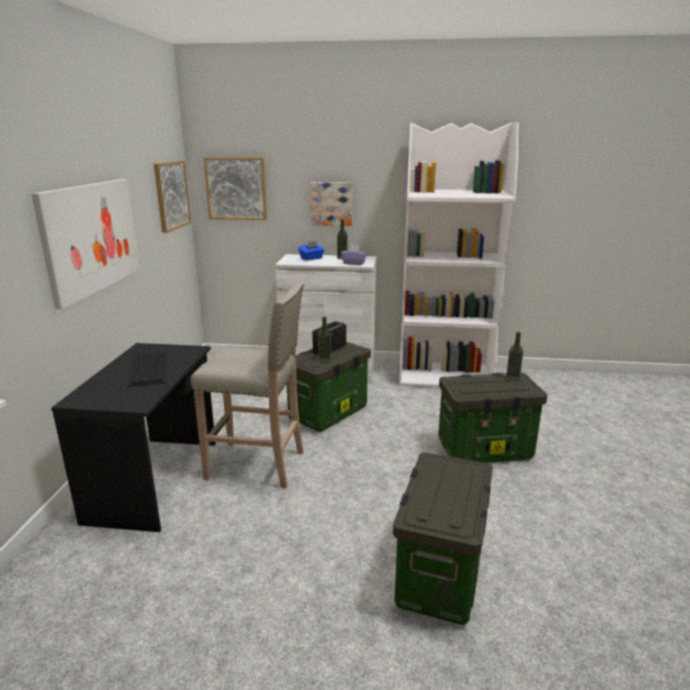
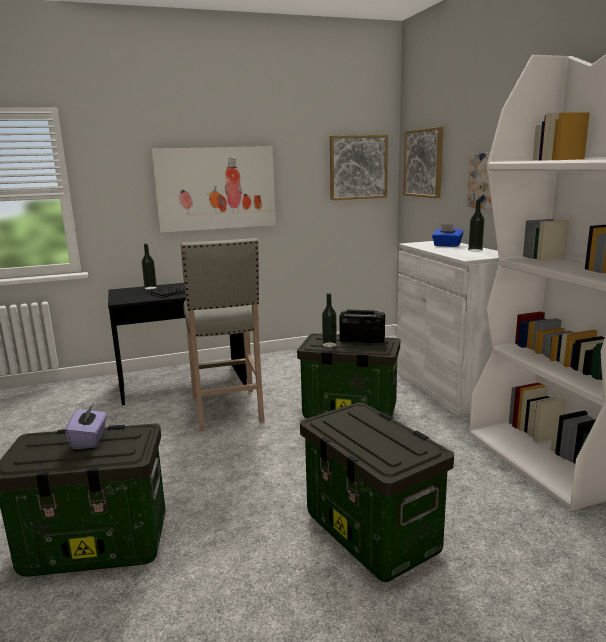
camera: 65 degrees right, 5 degrees down
(354, 263) = (462, 255): purple tissue box -> purple tissue box (90, 440)
(512, 379) = (409, 446): bottle -> bottle (150, 288)

